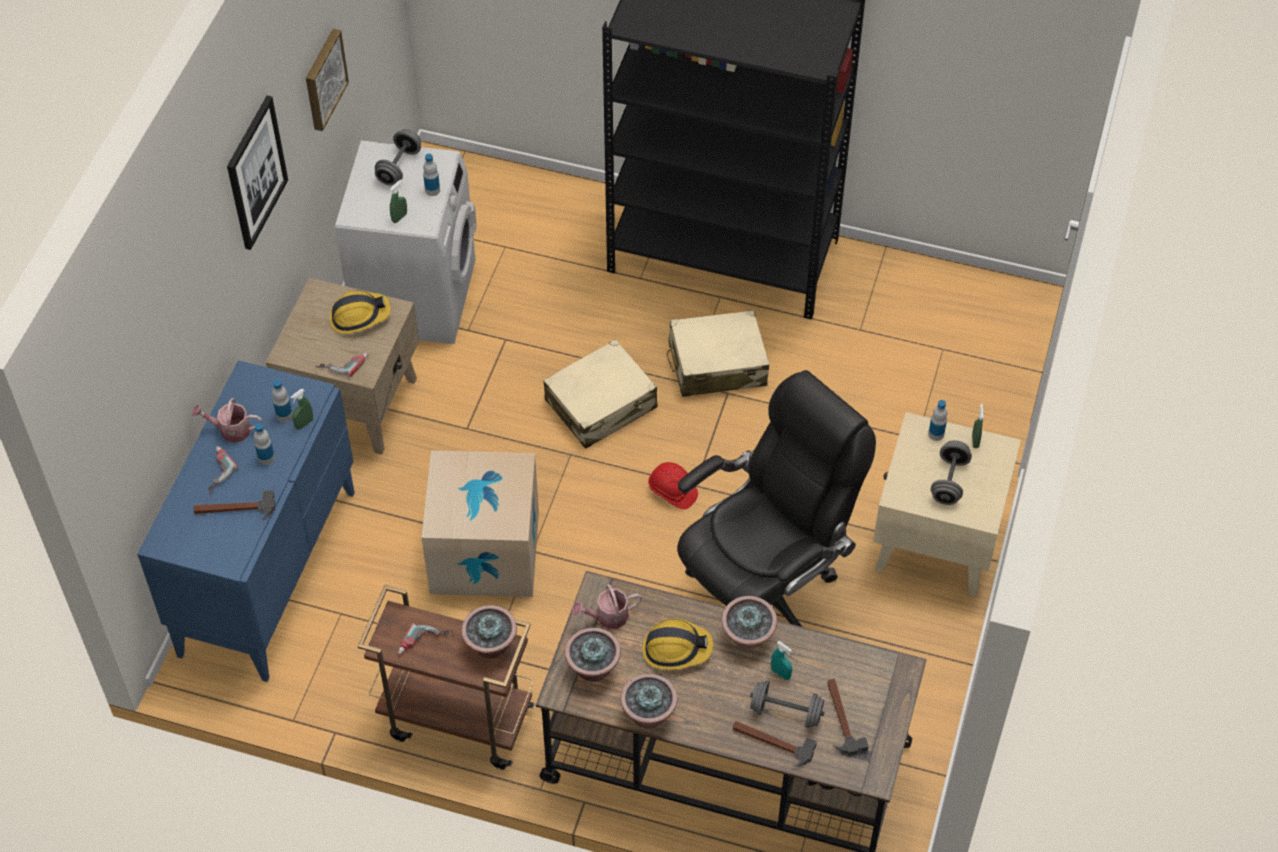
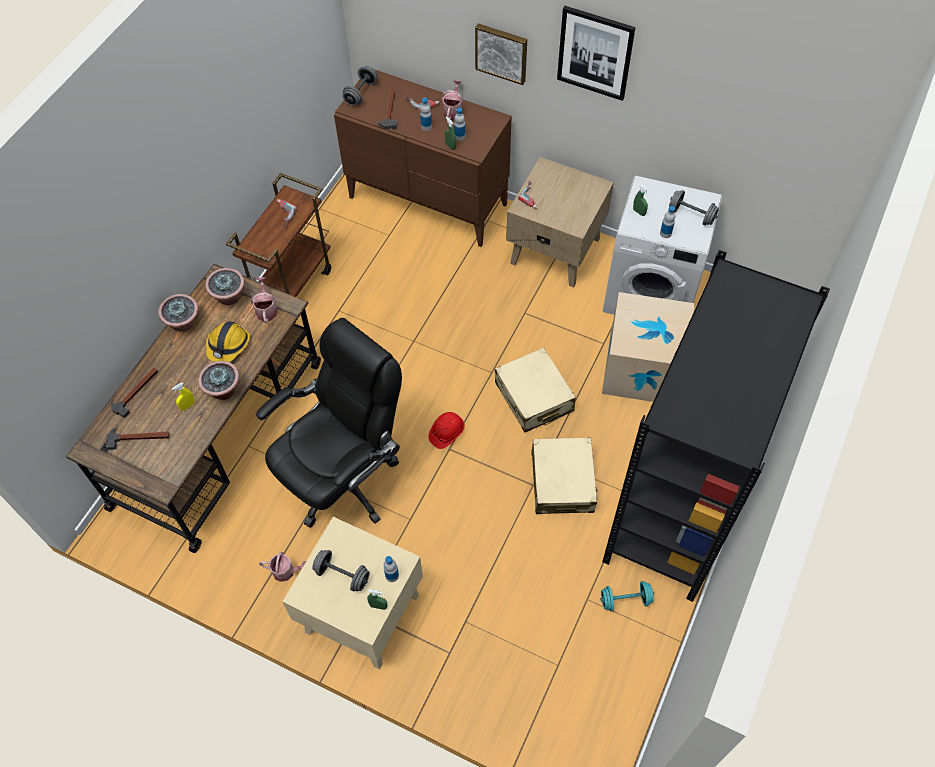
camera: 100 degrees right, 5 degrees up
(269, 572) = (428, 201): blue cabinet -> brown cabinet
(323, 79) = (711, 110): picture -> picture (502, 52)
(359, 316) = (573, 207): hard hat -> none
(485, 552) = (418, 314): cardboard box -> cardboard box (642, 368)
(490, 646) = (270, 248): potted plant -> none
(763, 593) = (345, 479): black office chair -> black office chair turned 105 degrees counterclockwise
(780, 673) = (188, 406): turquoise spray bottle -> yellow spray bottle
(786, 712) = (156, 404): grey dumbbell -> grey dumbbell (361, 93)
(852, 295) = (625, 600): none -> turquoise dumbbell
(905, 632) = (286, 571): none -> watering can

